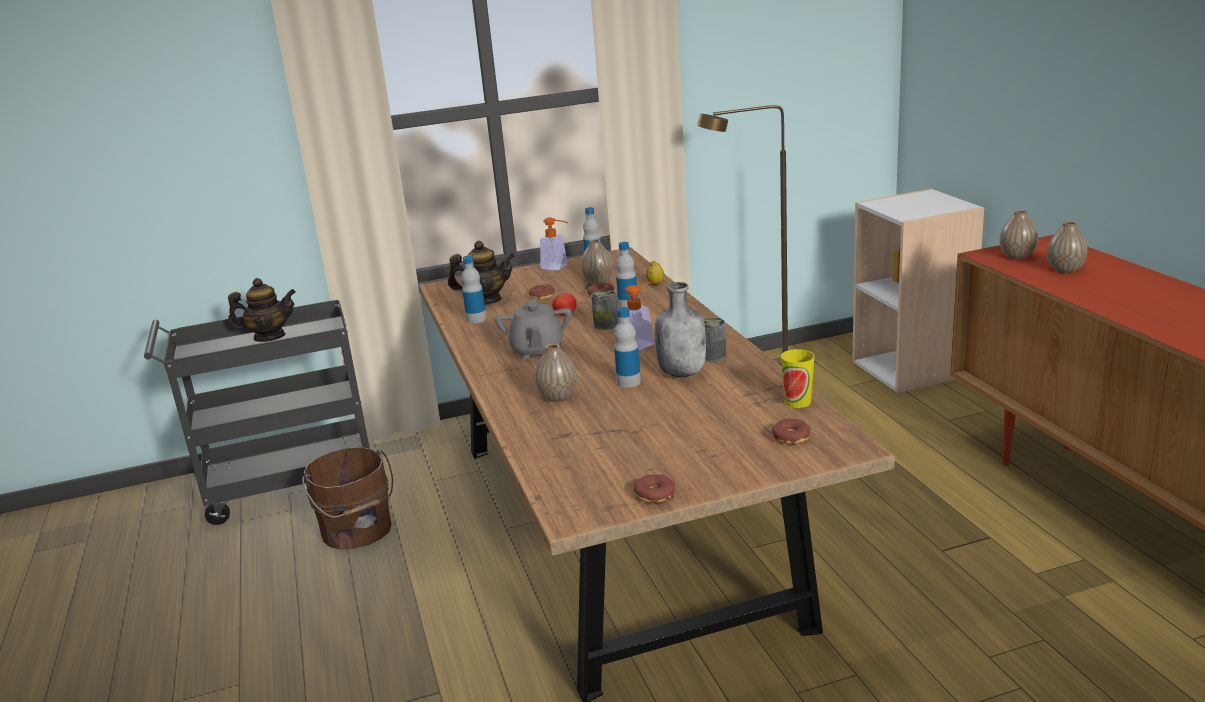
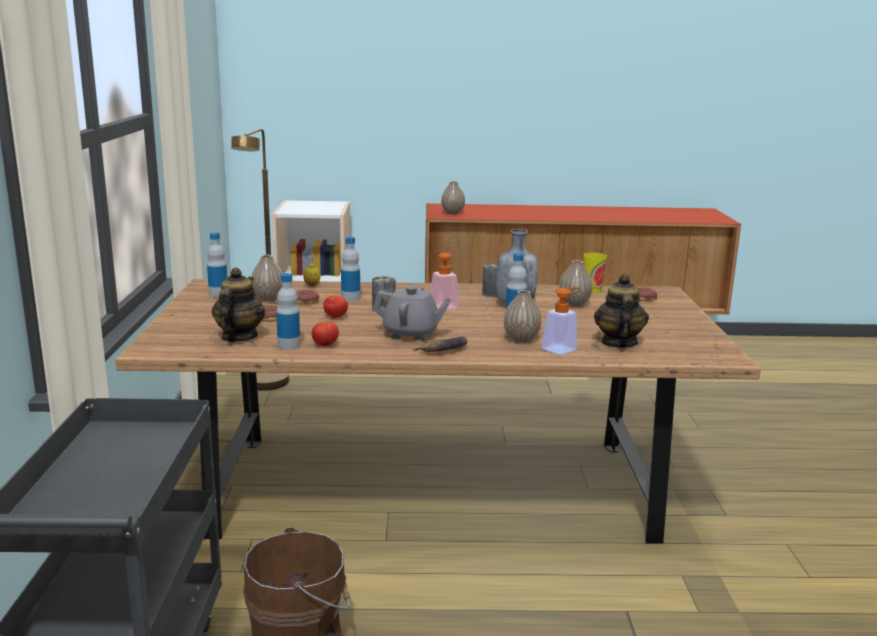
camera: 75 degrees left, 5 degrees down
(269, 337) = (87, 470): teapot -> teapot (618, 343)
(485, 329) = (325, 345): none -> tomato
(501, 372) = (444, 350): none -> banana
(558, 267) = (196, 304): soap dispenser -> soap dispenser (562, 348)
(655, 495) = (705, 335): donut -> none
(1065, 270) = (488, 212): vase -> vase (574, 303)

